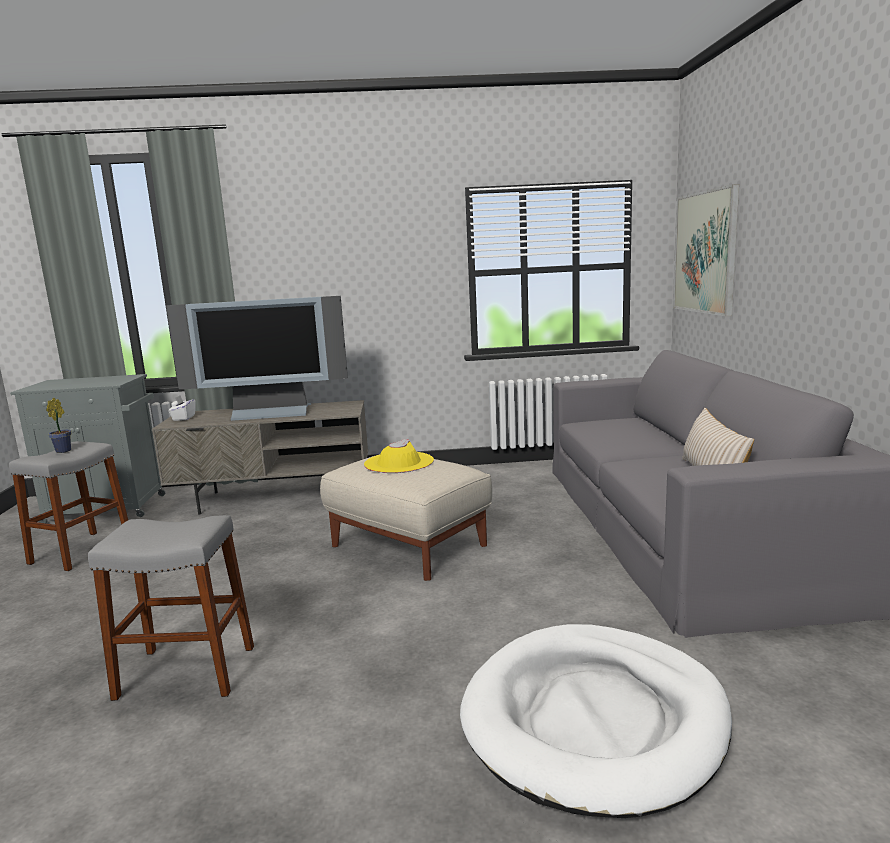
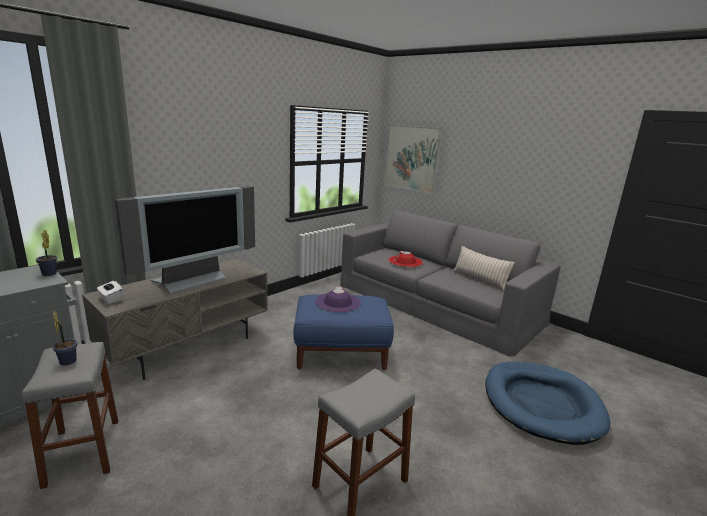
camera: 45 degrees left, 5 degrees up
(123, 380) = (49, 274): none -> potted plant
(399, 462) = (338, 302): yellow hat -> purple hat
(408, 545) = (341, 353): beige ottoman -> blue ottoman
(594, 719) = (541, 404): white dog bed -> blue dog bed
(623, 435) = (405, 261): none -> red hat

